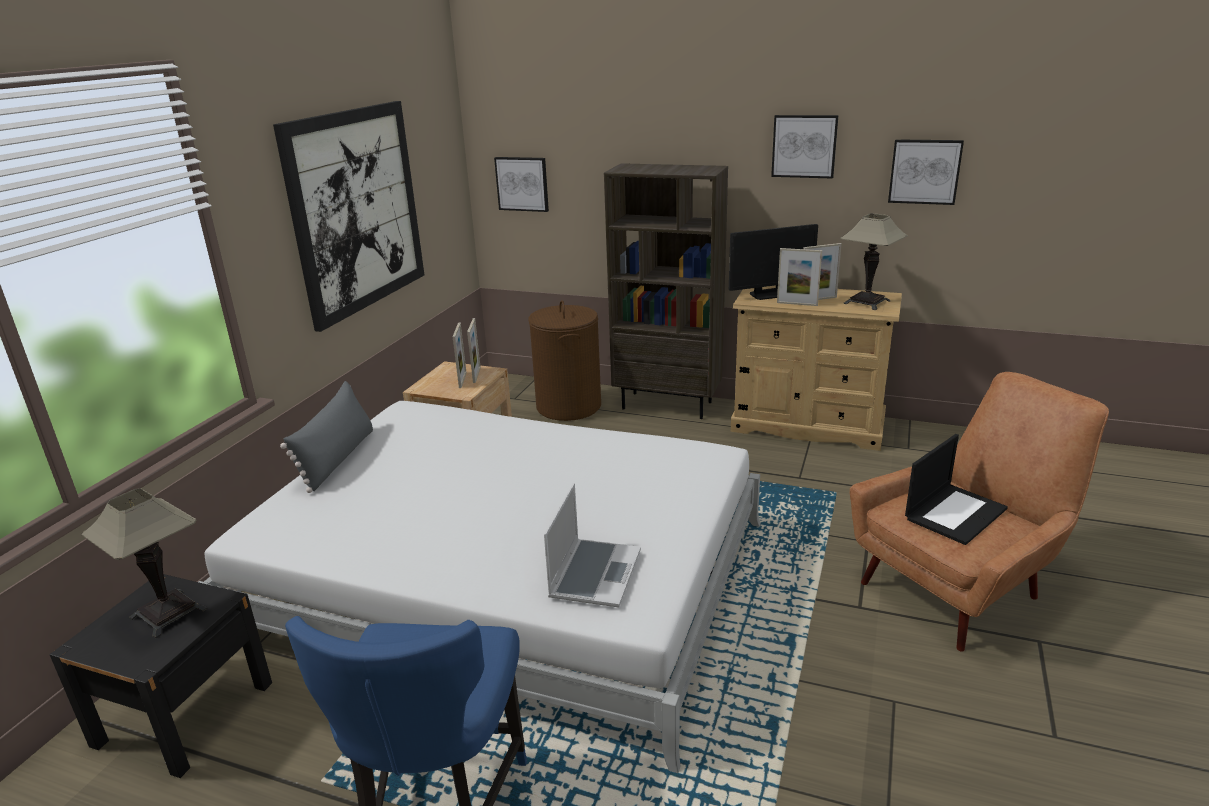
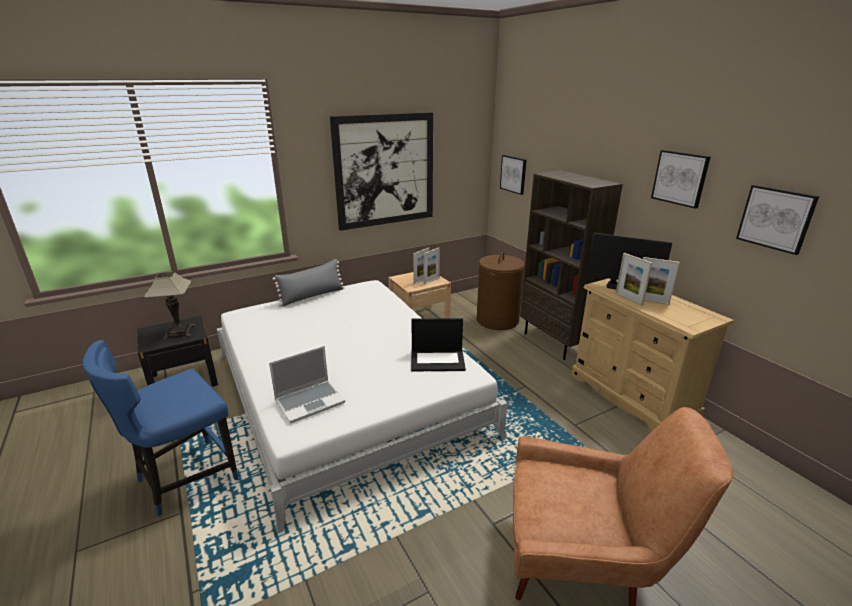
camera: 40 degrees right, 0 degrees up
(867, 302) = (687, 316): table lamp -> none
(955, 513) = (571, 496): laptop -> laptop (438, 360)

